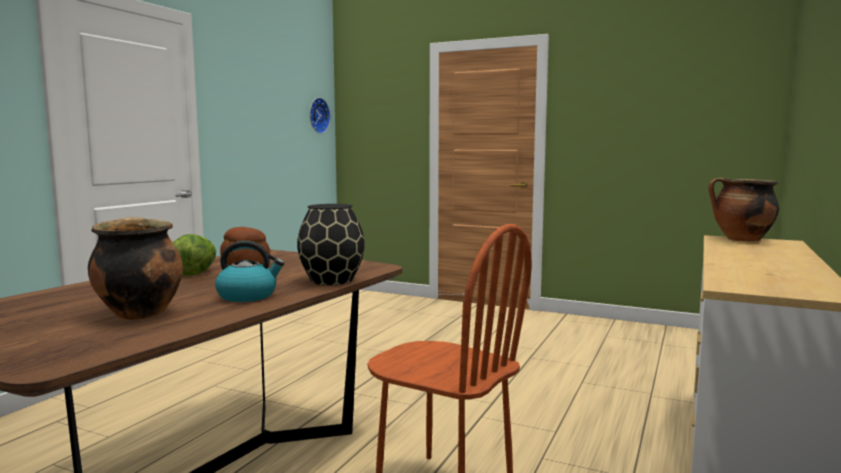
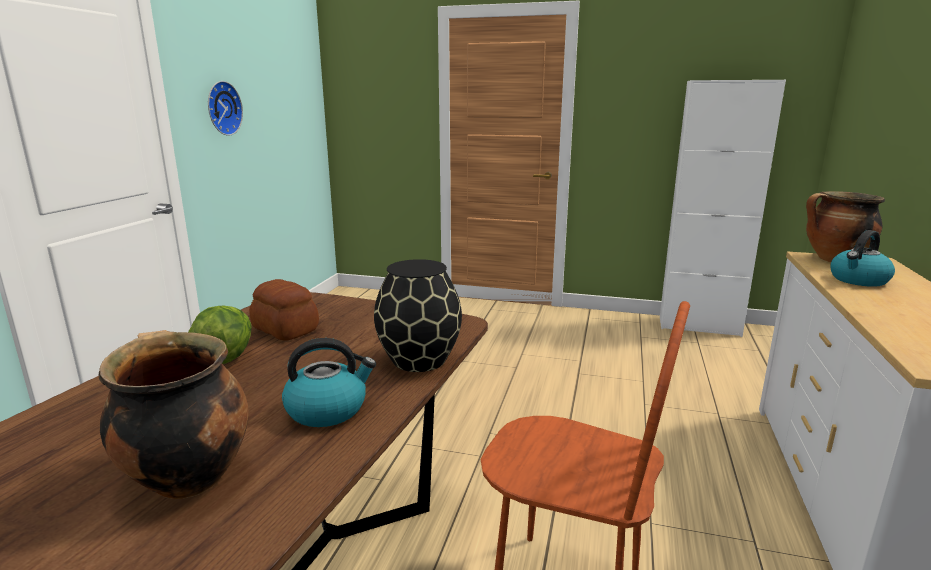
camera: 10 degrees left, 10 degrees up
(317, 115) = (305, 93): wall clock -> wall clock (222, 108)
(670, 331) = (699, 326): none -> white cabinet
(744, 249) = (858, 280): none -> kettle

